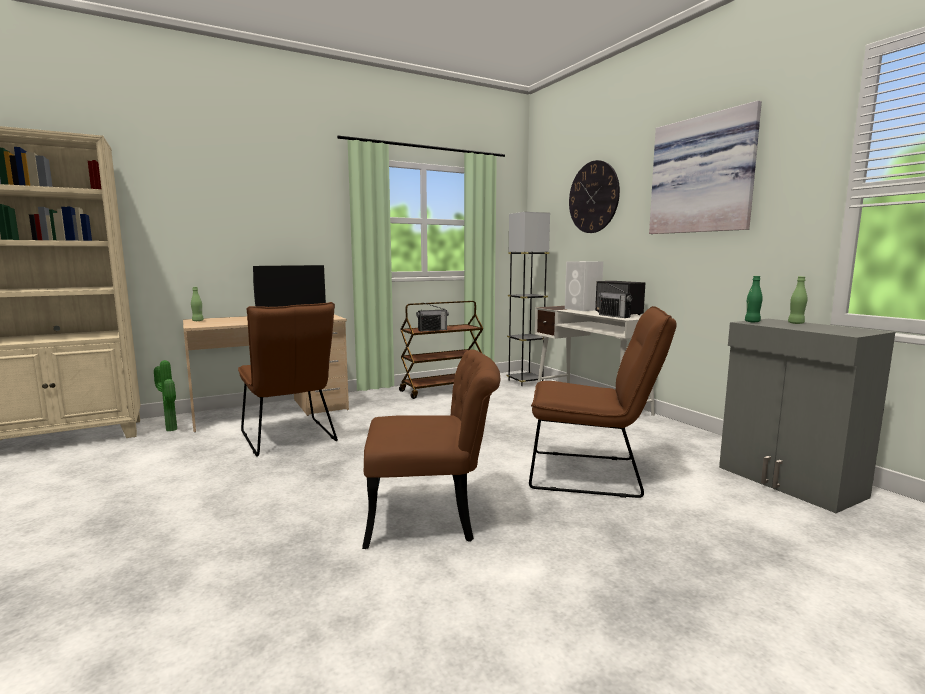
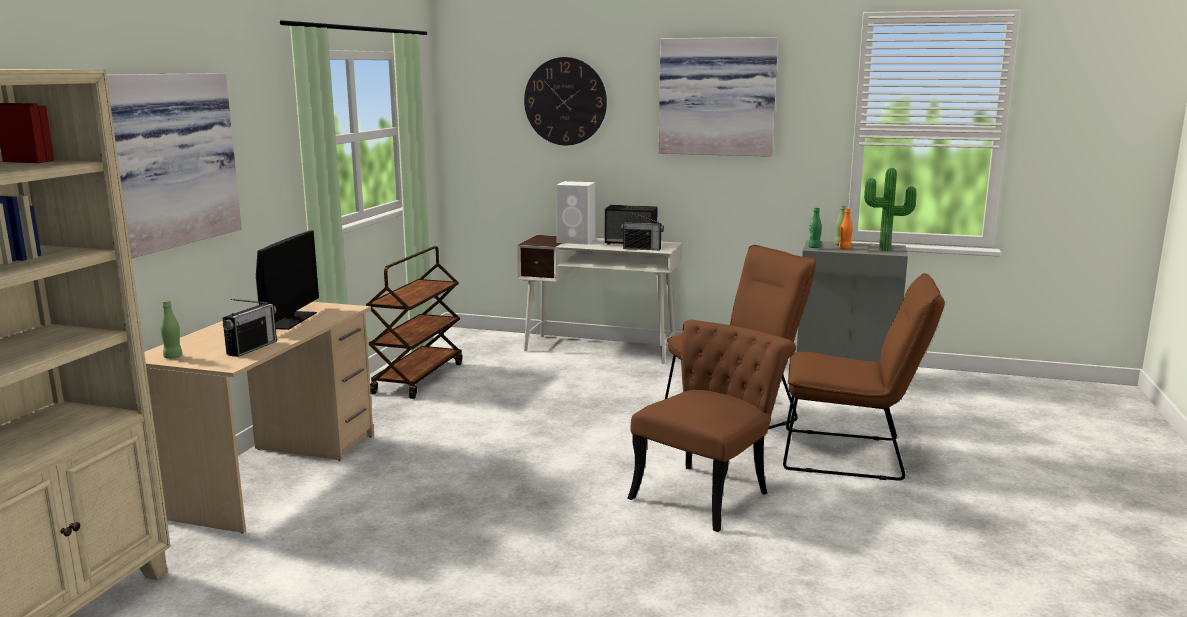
camera: 45 degrees left, 5 degrees up
(169, 430) = (192, 546): potted plant -> potted plant (885, 250)
(235, 212) = (166, 160): none -> picture
(289, 439) = (400, 490): brown chair -> brown chair (852, 456)
(432, 330) = (416, 297): radio -> radio (252, 348)
(525, 382) = (486, 342): grey floor lamp -> none
(787, 325) = (844, 249): none -> orange bottle

